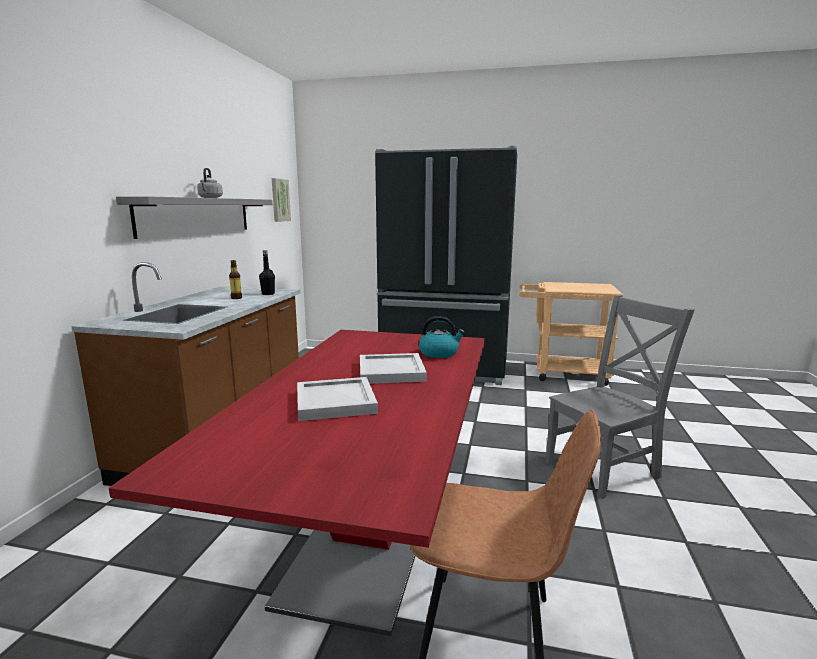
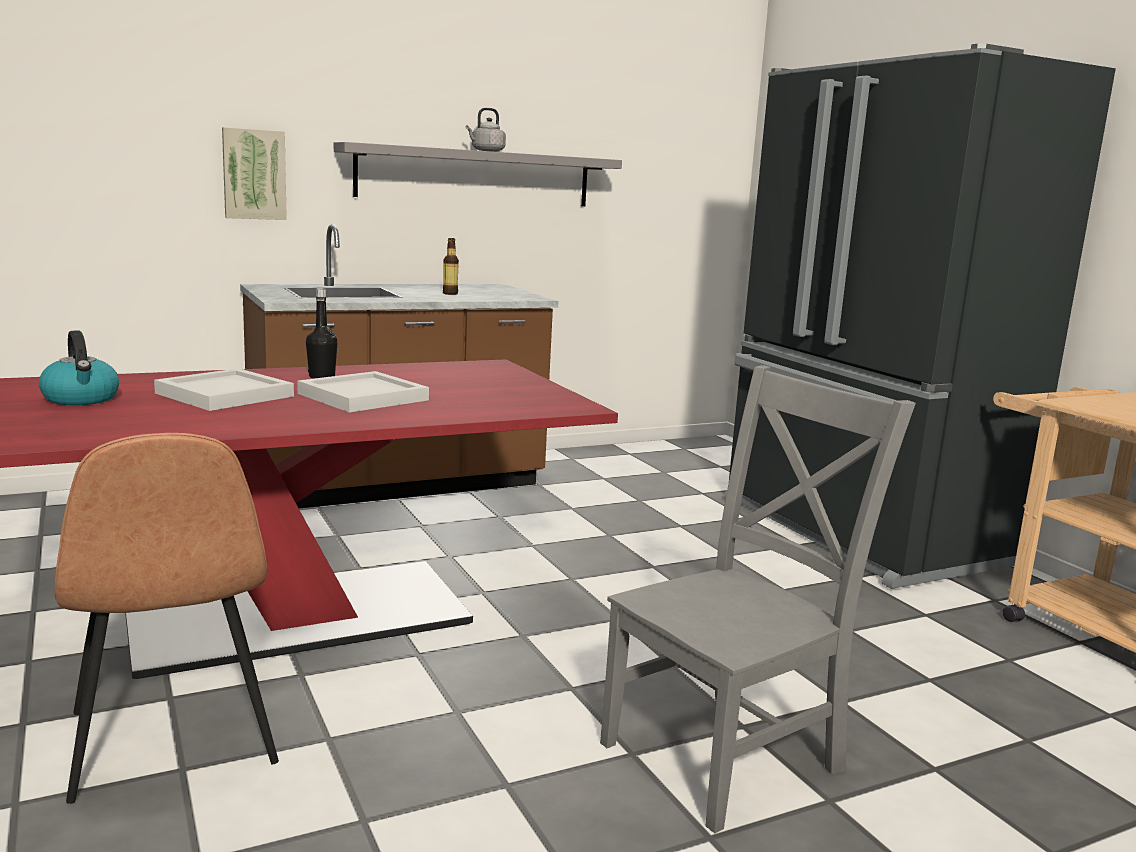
camera: 50 degrees right, 0 degrees up
(268, 294) = (498, 297): black bottle -> black bottle (322, 377)
(279, 200) = (688, 165): picture -> picture (254, 174)
(439, 353) = (483, 403): kettle -> kettle (81, 399)
(605, 468) = (729, 753): grey chair -> grey chair turned 60 degrees counterclockwise

